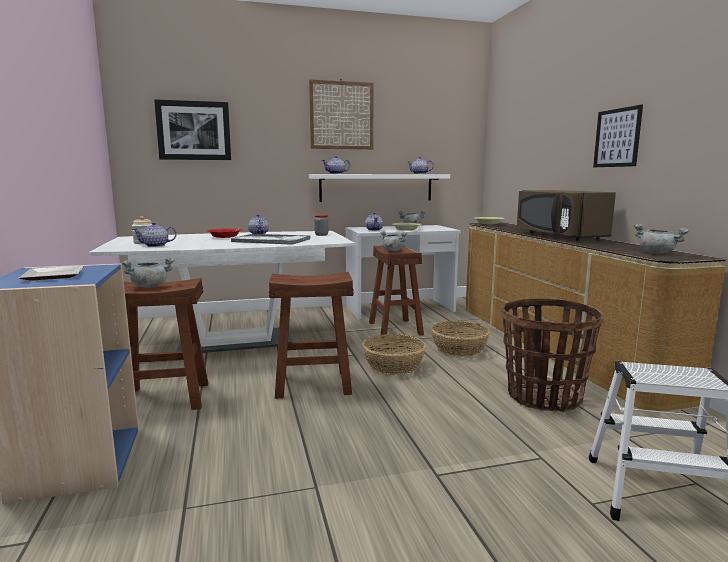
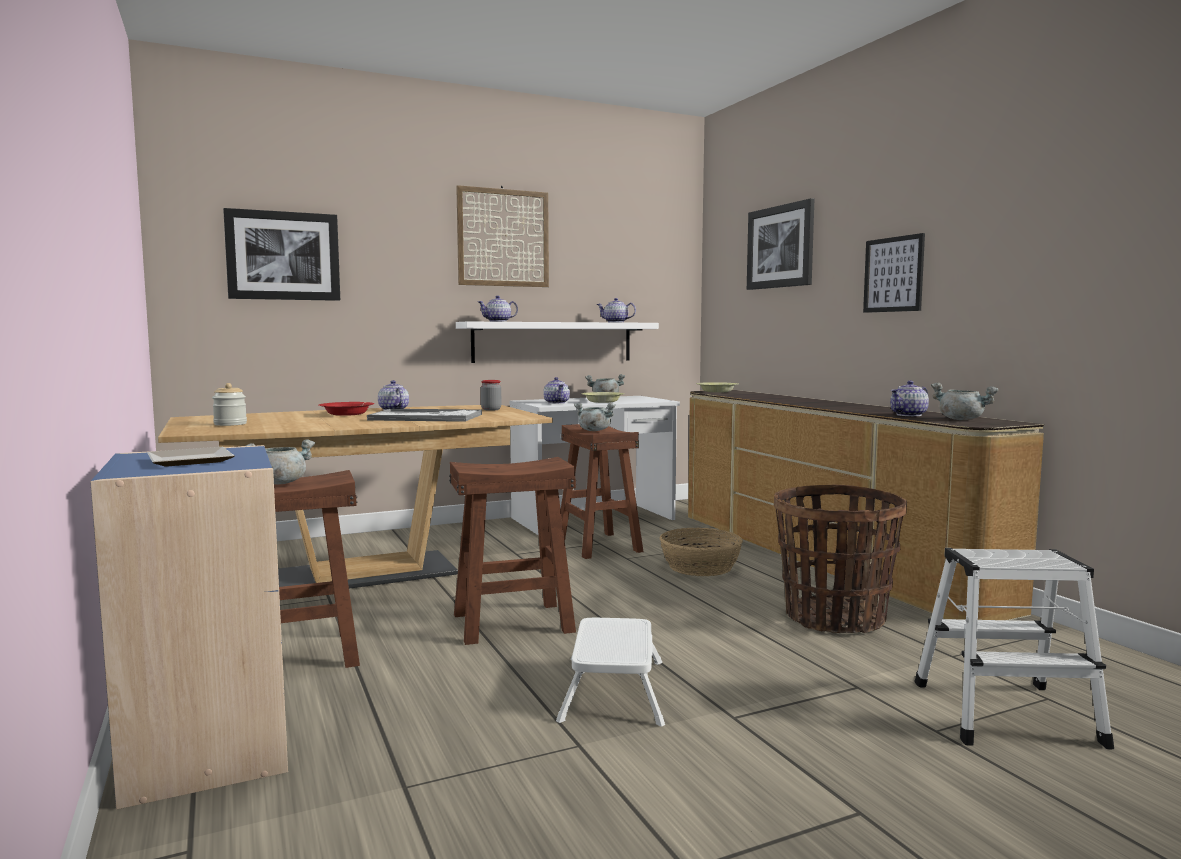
camera: 10 degrees left, 5 degrees down
(156, 246) = (256, 427): teapot -> teapot (909, 415)
(236, 341) = (366, 574): white dining table -> brown dining table
(359, 443) = (614, 690): none -> white step ladder
(394, 365) = (619, 592): basket -> none
(538, 118) = (780, 247): none -> picture
(558, 236) = (824, 404): brown microwave -> none

